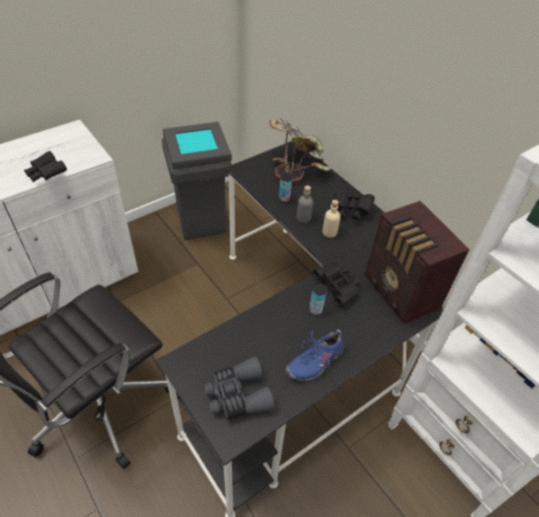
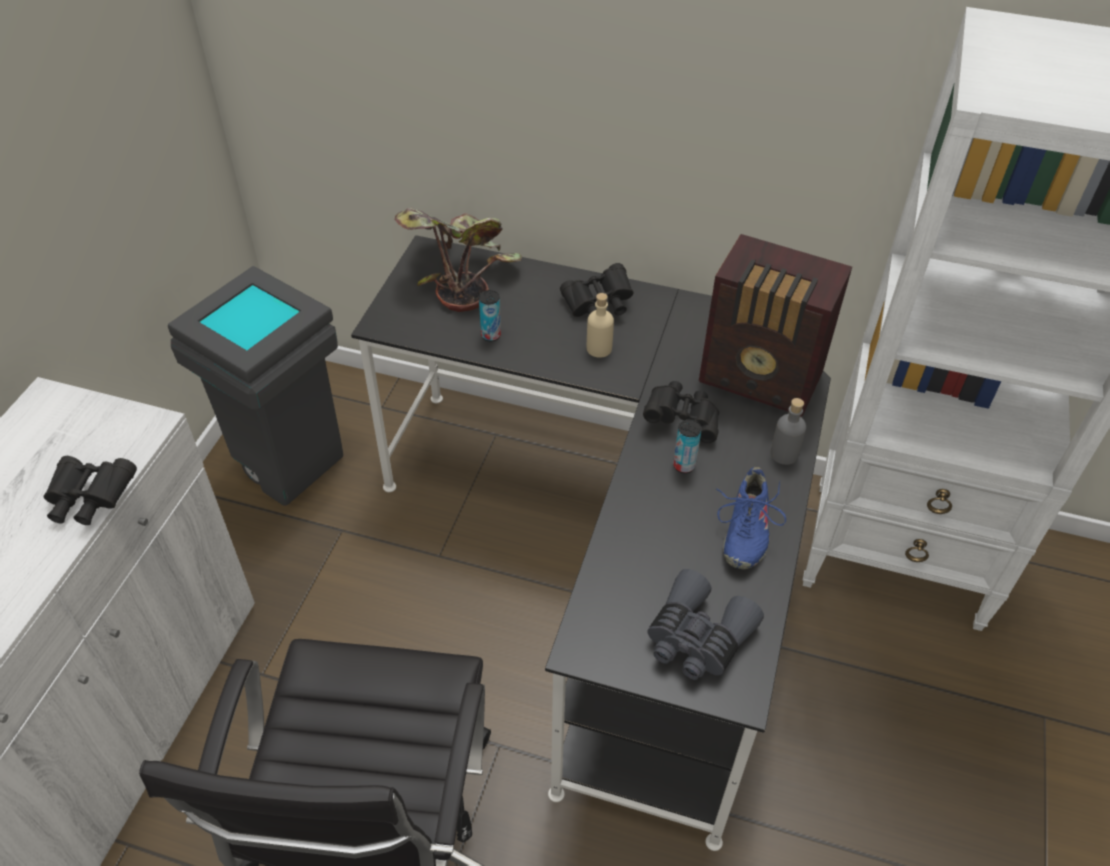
camera: 35 degrees left, 0 degrees up
(303, 217) = (544, 348): grey bottle -> grey bottle (784, 454)

